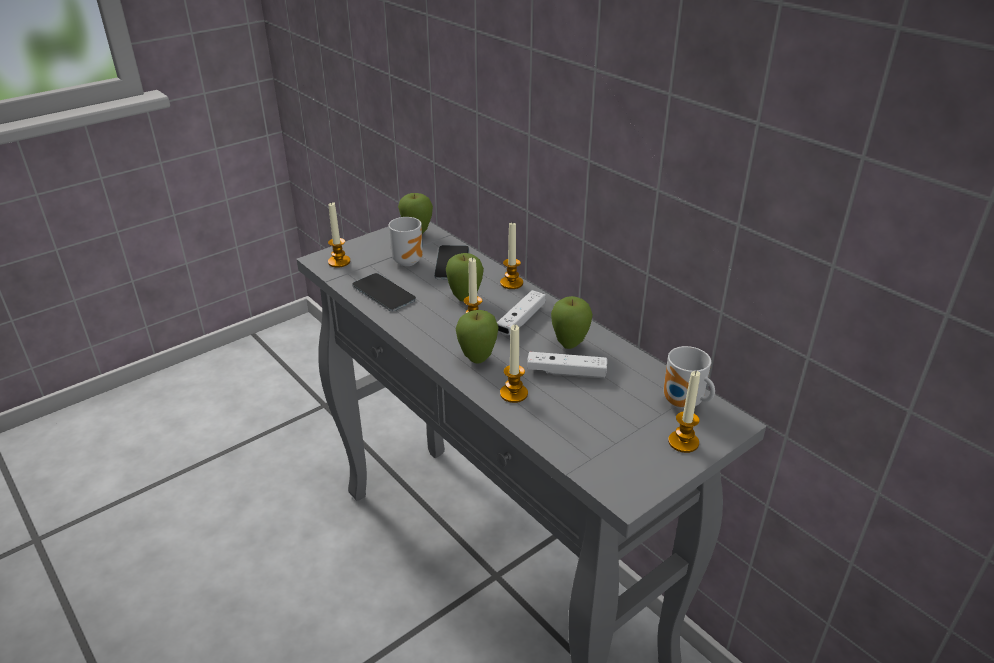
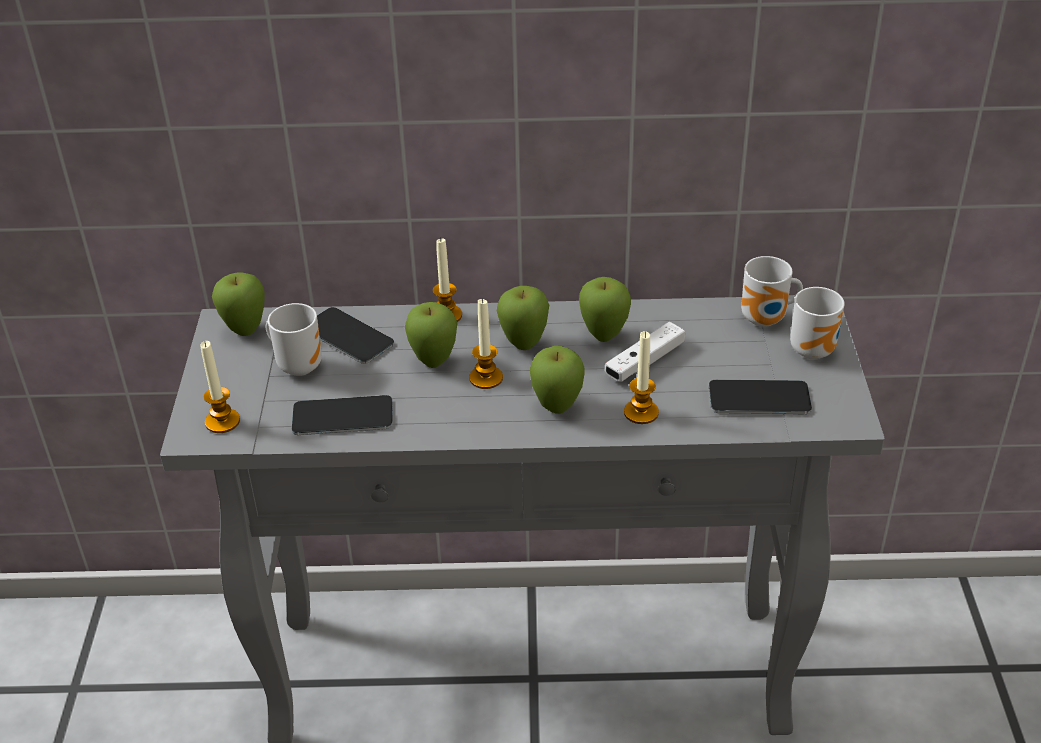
camera: 50 degrees left, 5 degrees up
(521, 320) = (524, 345): white game controller -> apple
(593, 439) = (759, 398): none -> phone
(683, 442) = (815, 350): candle -> mug

